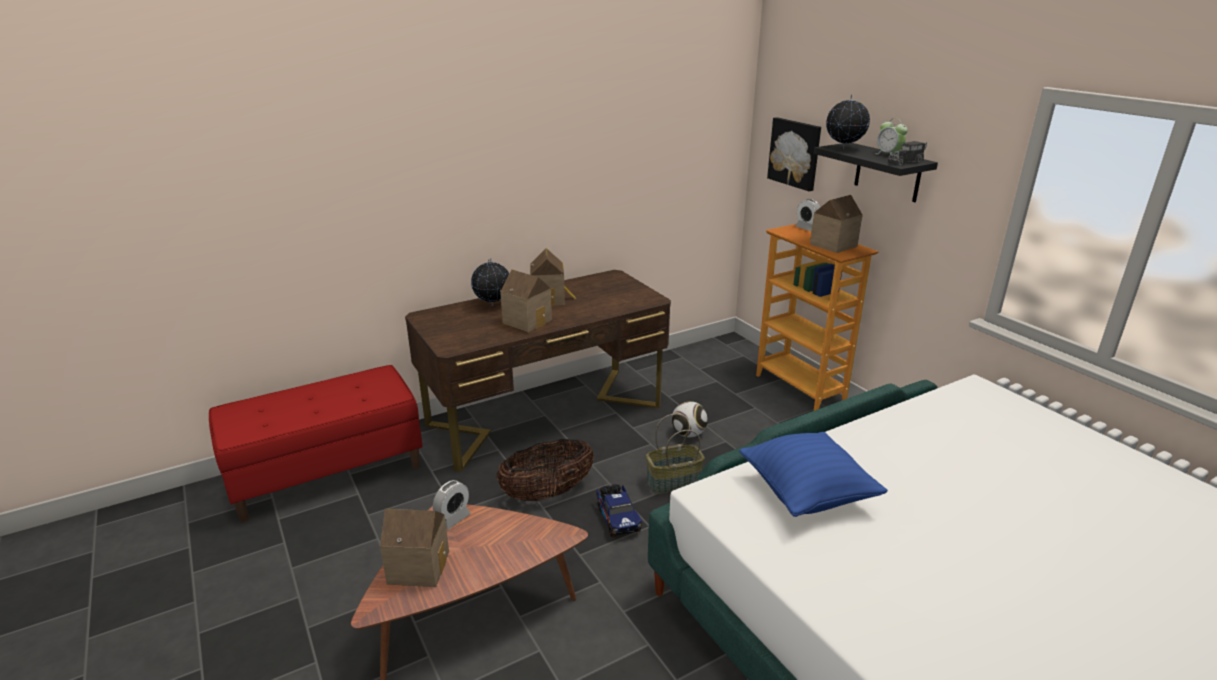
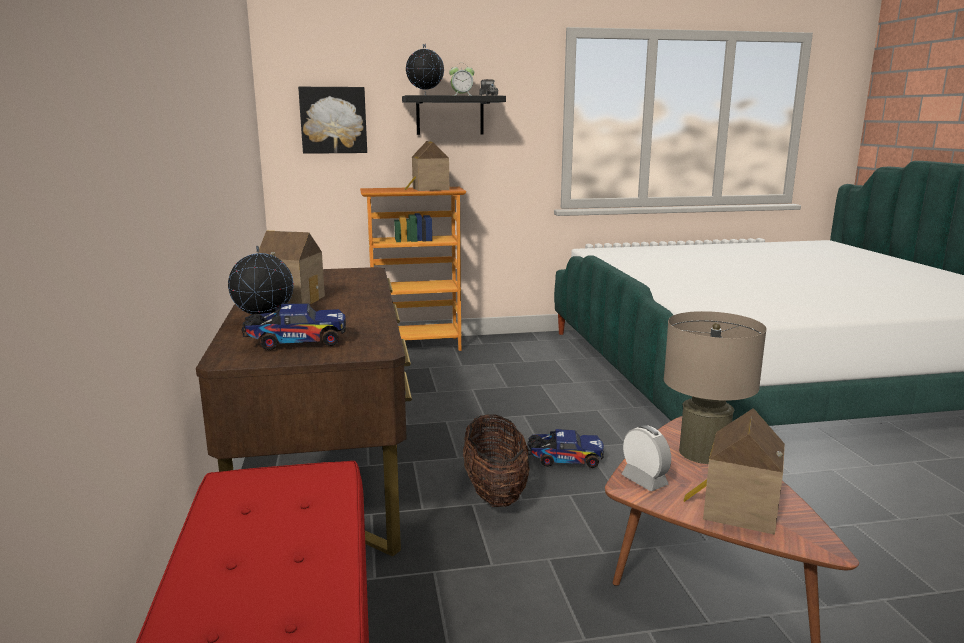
camera: 70 degrees left, 10 degrees down
(458, 323) = (295, 342): none -> toy truck
(510, 546) = (703, 452): none -> beige table lamp
(528, 321) = (346, 312): toy house -> none
(673, 482) = (522, 423): basket -> none
(688, 434) = (445, 401): football -> none
(806, 494) = (720, 300): blue pillow -> none
(807, 228) = (378, 188): alarm clock -> none

